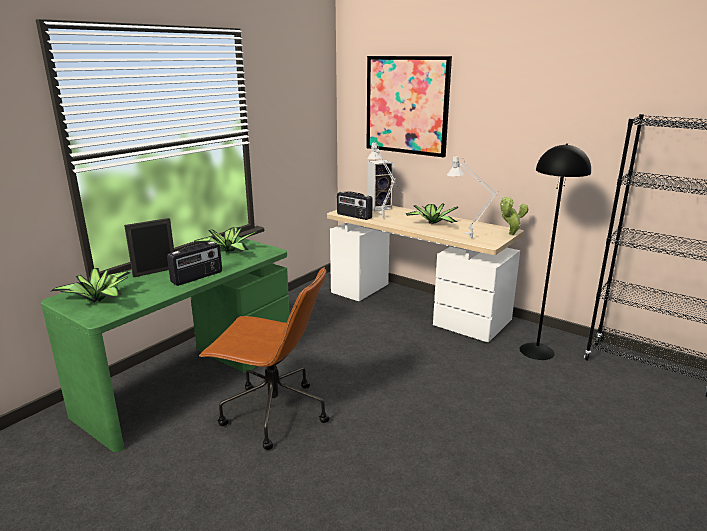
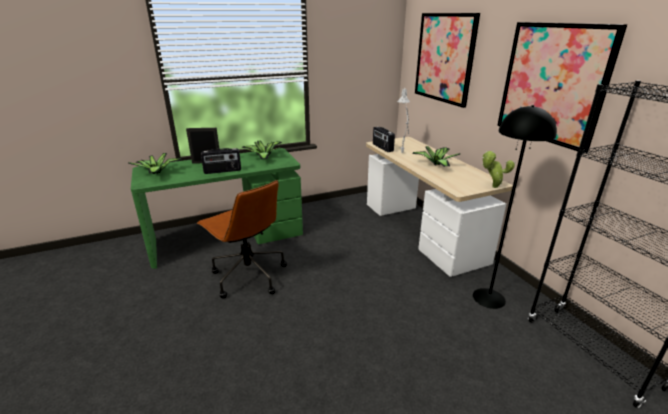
camera: 30 degrees right, 5 degrees up
(380, 207) = (412, 144): speaker -> none
(475, 239) = (454, 184): grey table lamp -> none
(551, 123) = (552, 84): none -> picture

